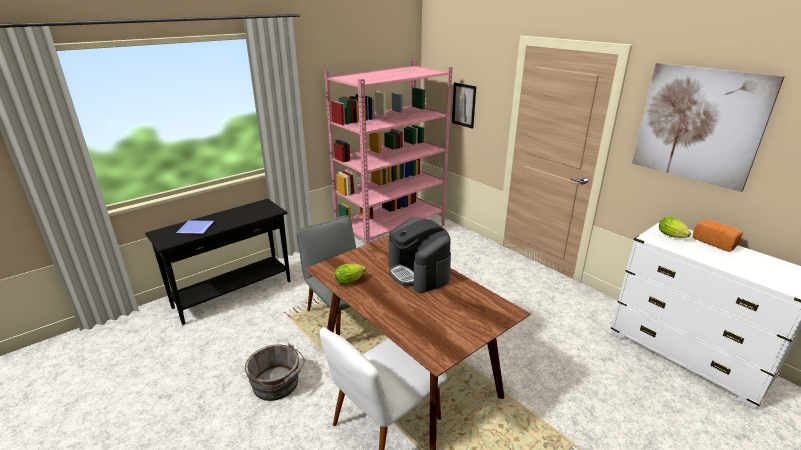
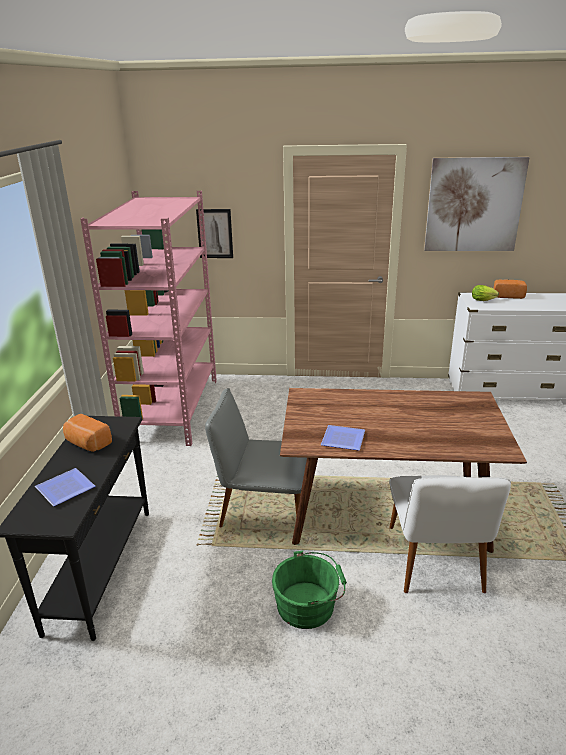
camera: 45 degrees left, 0 degrees up
(242, 213) = (87, 444): none -> bread
(277, 384) = (309, 604): grey bucket -> green bucket
(351, 280) = (341, 440): lettuce -> plate
(418, 272) = (375, 405): coffee machine -> none

